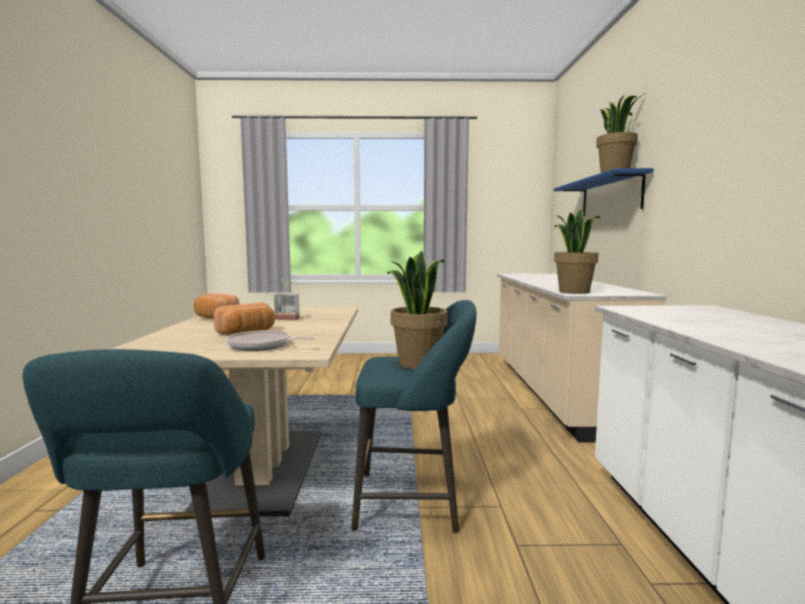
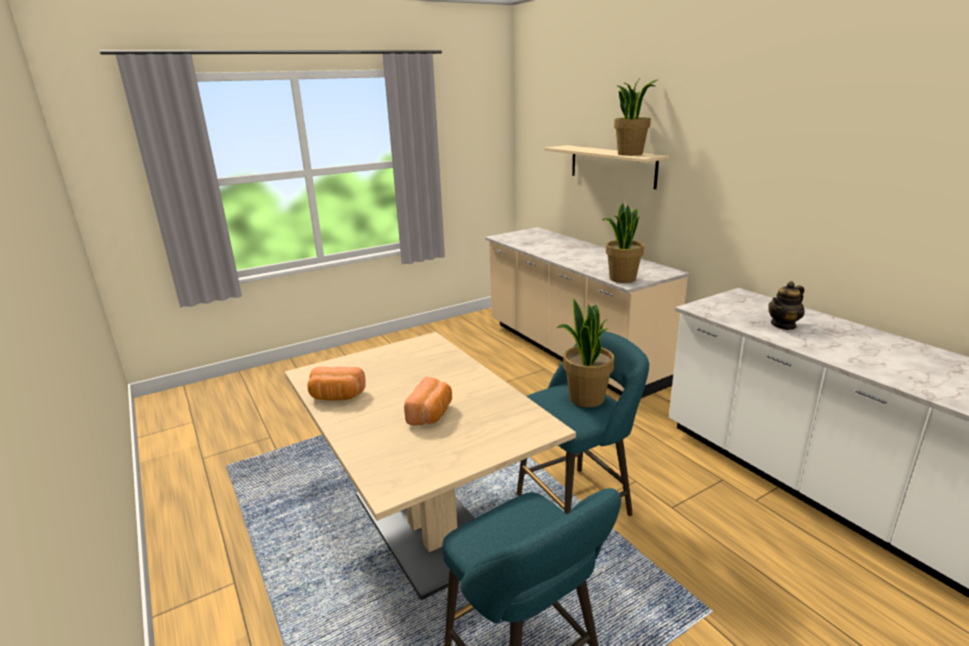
camera: 30 degrees left, 15 degrees up
(262, 346) = (489, 431): frying pan -> none
(285, 319) = (416, 378): potted plant -> none
(610, 196) = (612, 166): blue shelf -> beige shelf
(721, 325) = (783, 325): none -> teapot

